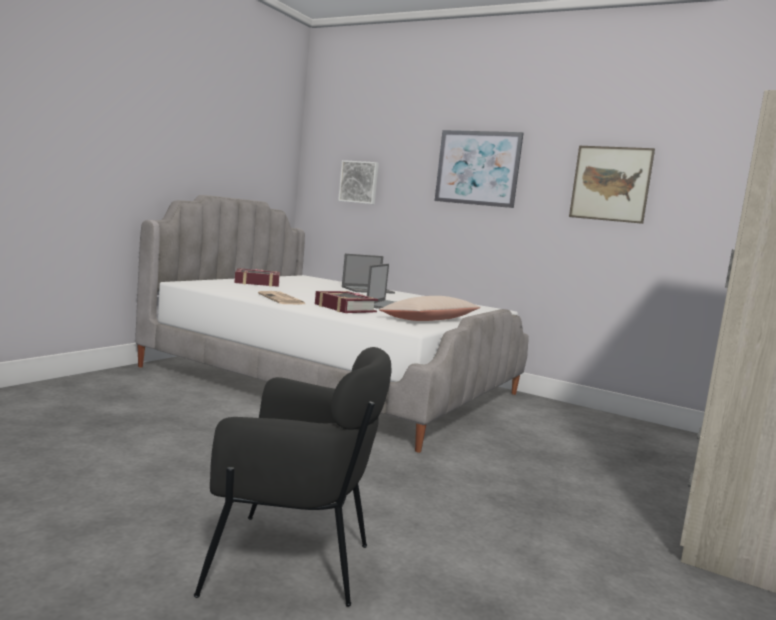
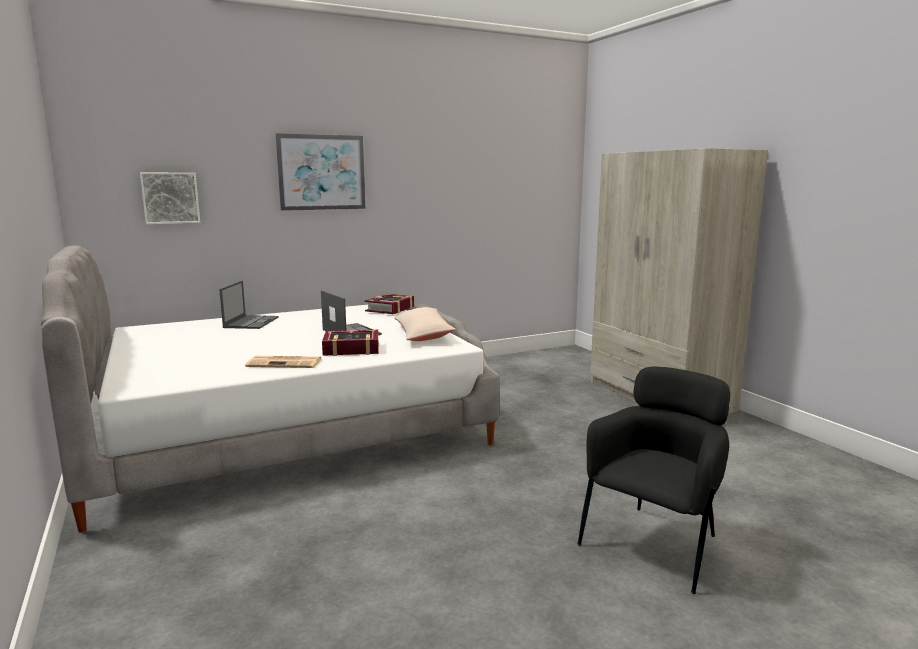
camera: 55 degrees left, 5 degrees up
(257, 283) = (162, 356): book -> book (390, 309)
(610, 184) = (441, 179): picture -> none

